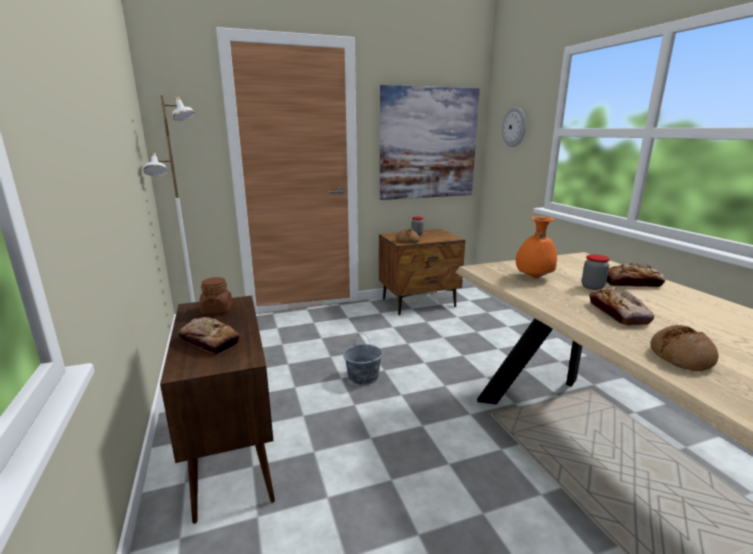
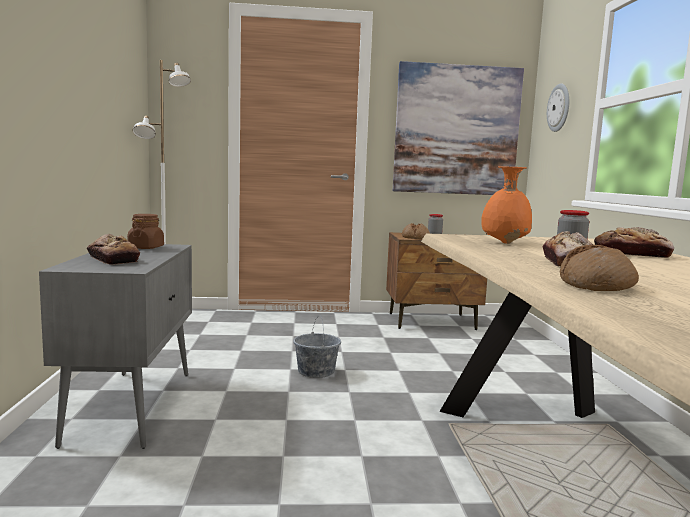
camera: 15 degrees right, 10 degrees down
(232, 452) = (132, 405): brown cabinet -> grey cabinet

